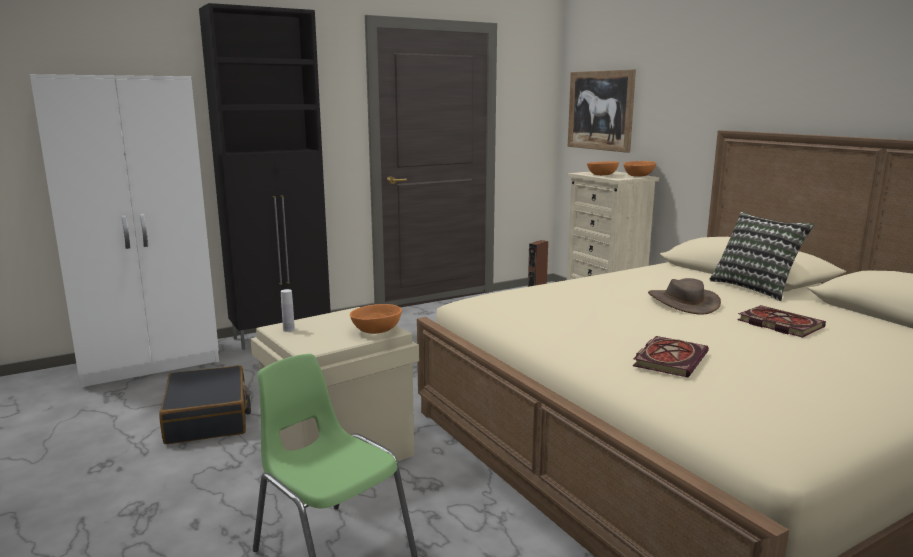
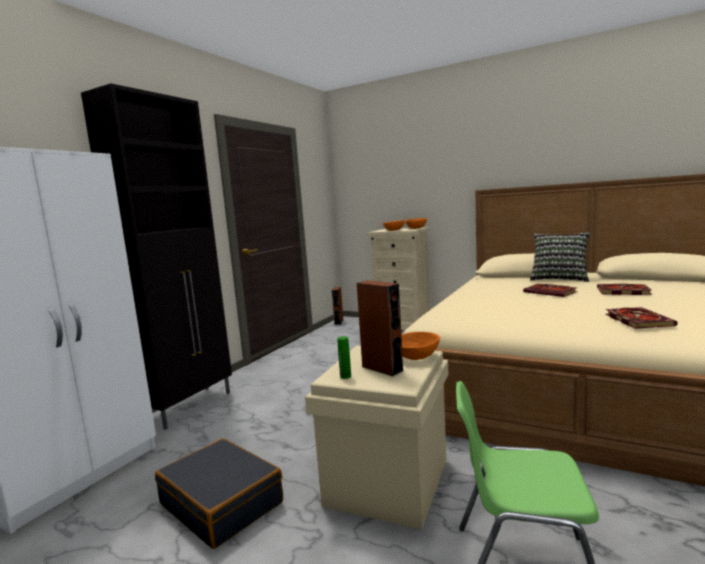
camera: 30 degrees left, 5 degrees down
(288, 329) = (345, 376): white bottle -> green bottle
(327, 332) = (382, 368): none -> brown speaker
(600, 110) = (370, 189): picture -> none
(683, 302) = (551, 292): brown hat -> book

